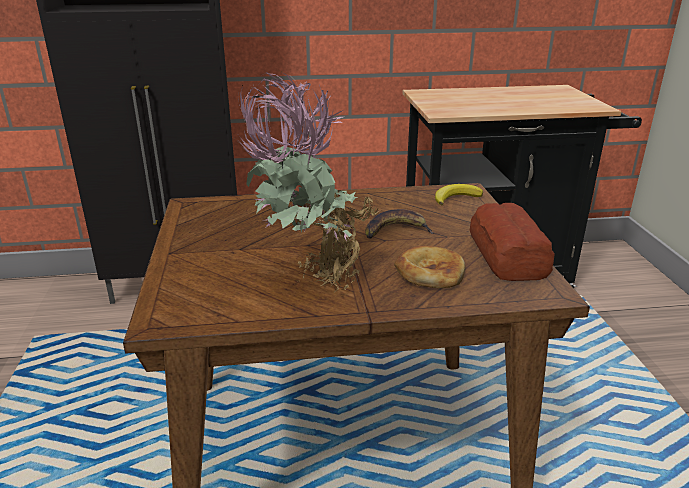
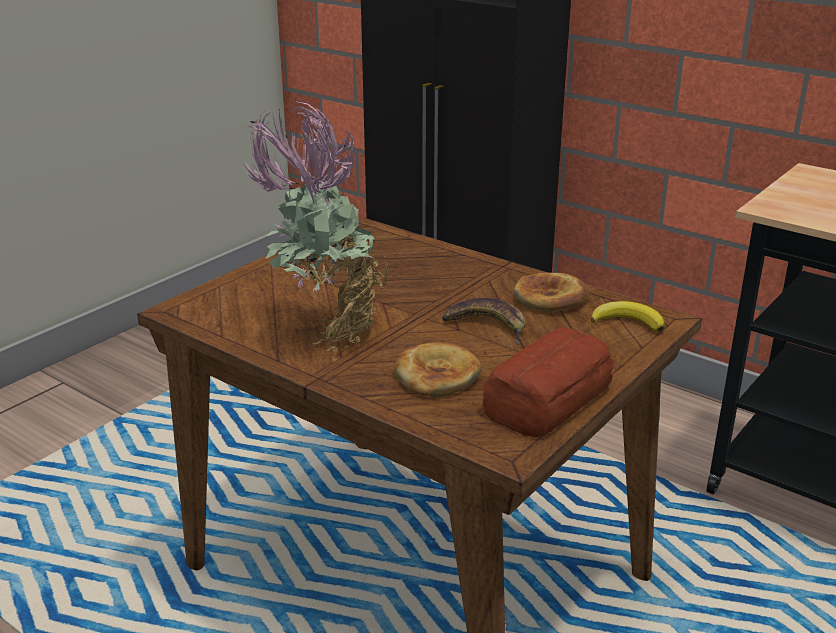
camera: 45 degrees right, 0 degrees up
(395, 201) = (549, 298): none -> bread

